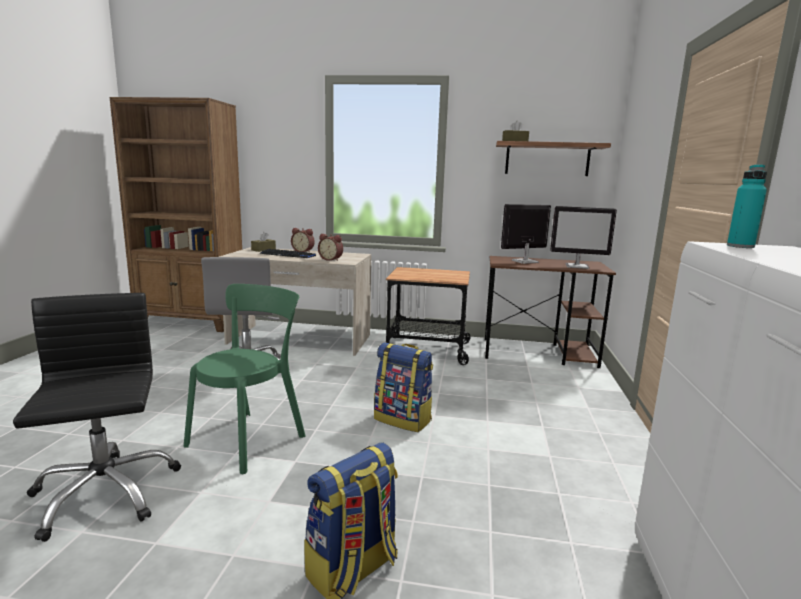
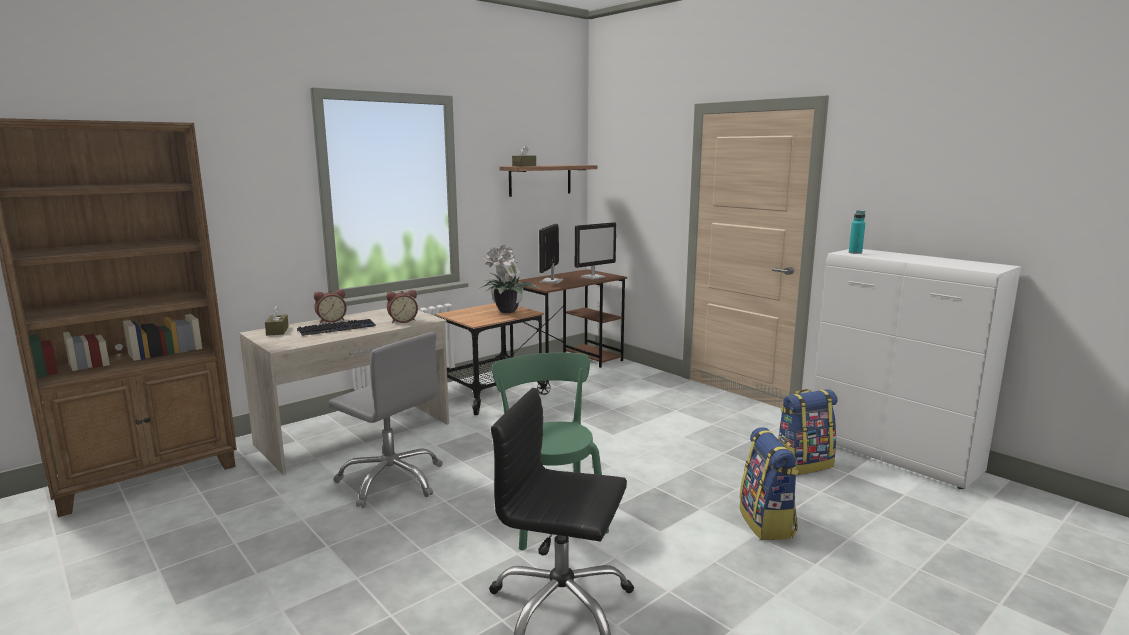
camera: 50 degrees left, 0 degrees up
(403, 419) = (604, 447): backpack -> backpack (803, 464)
(444, 277) = (507, 312): none -> potted plant

